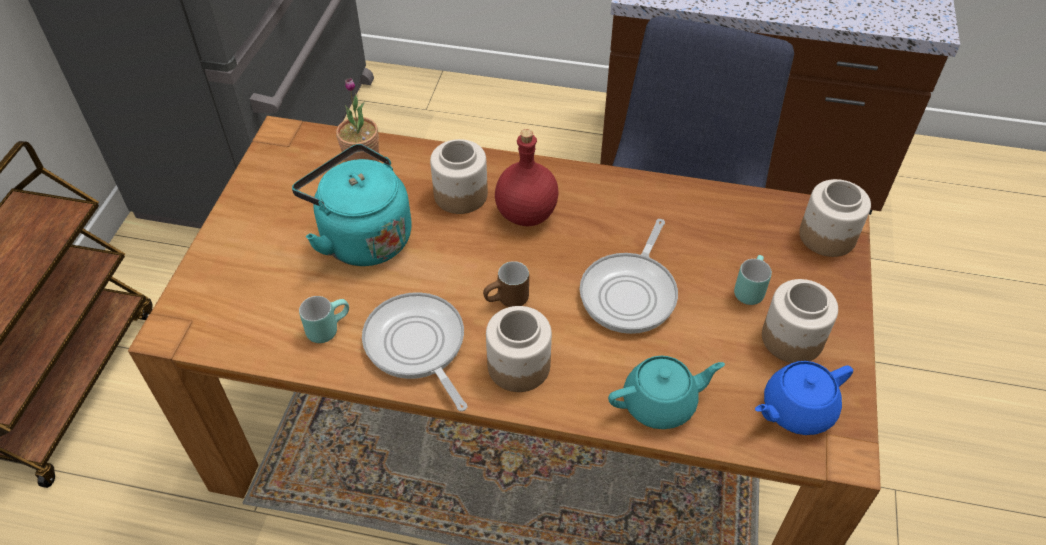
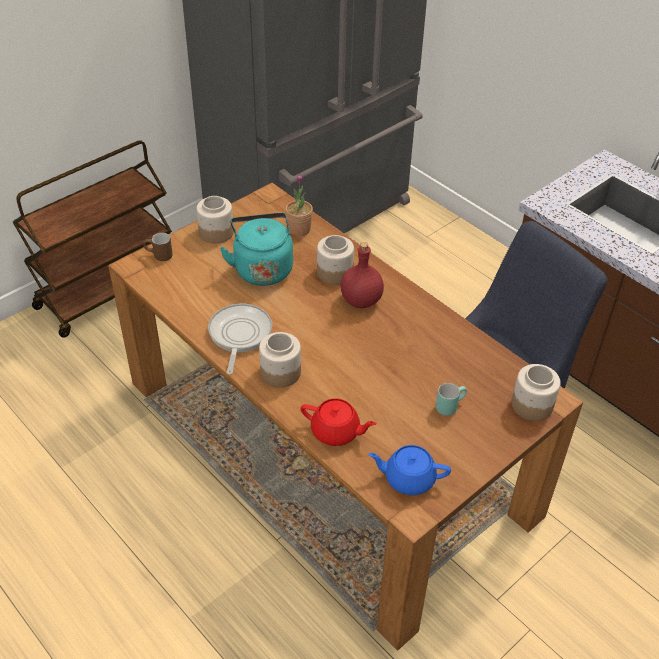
camera: 35 degrees right, 5 degrees down
(327, 327) = (205, 303): turquoise mug -> none
(507, 301) = (306, 339): brown mug -> brown mug (158, 256)
(630, 293) = (377, 370): frying pan -> none
(660, 403) = (336, 432): turquoise teapot -> red teapot
(791, 339) = (446, 444): jar -> jar (216, 232)

